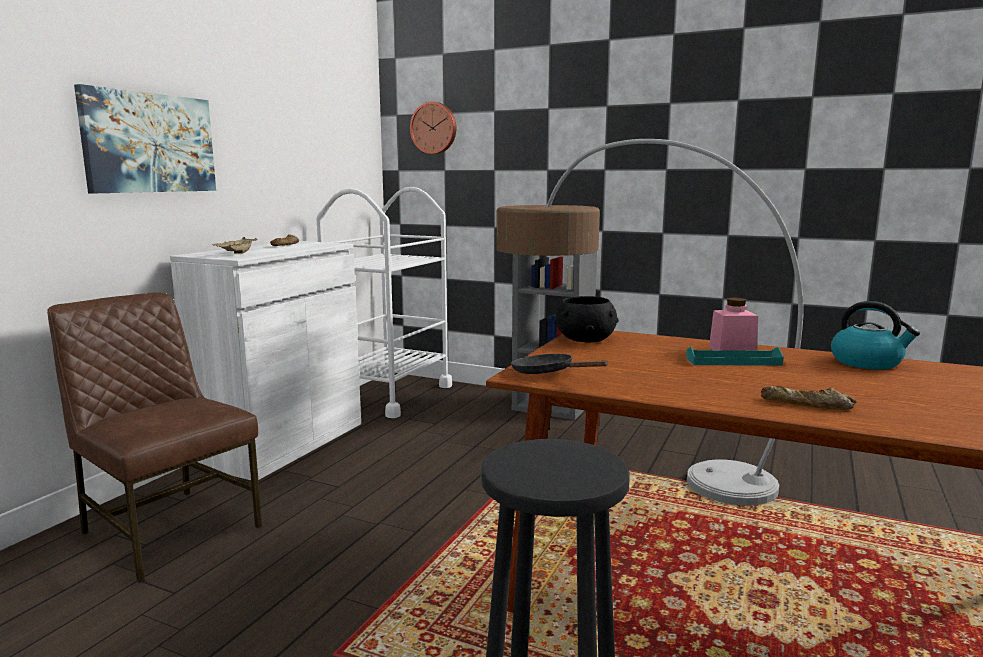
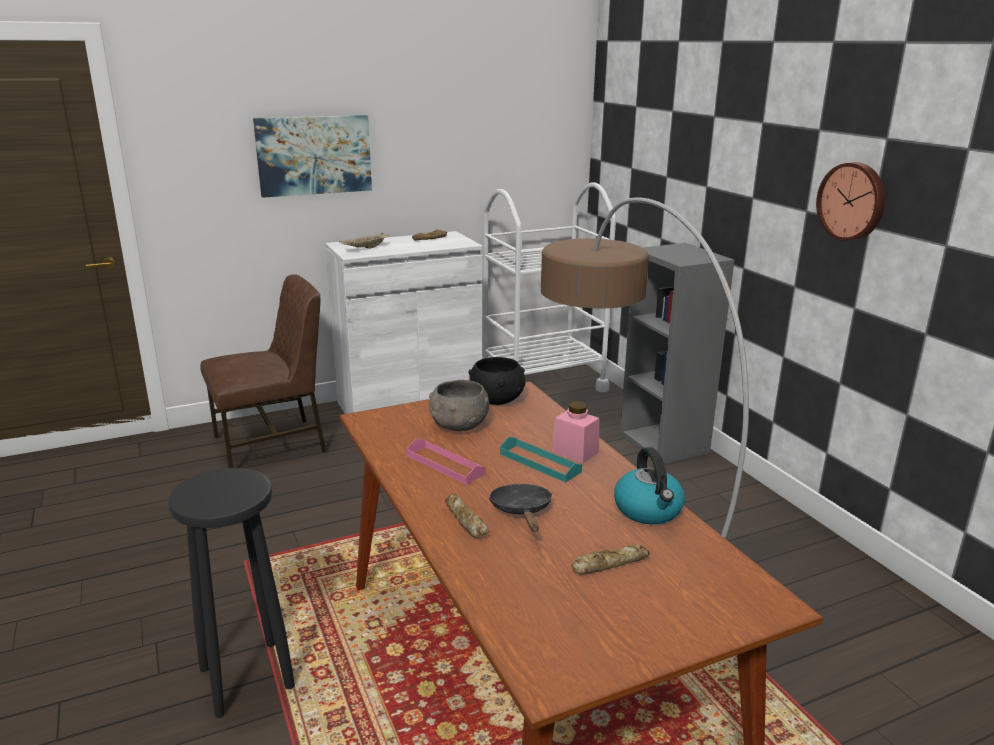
camera: 40 degrees right, 10 degrees up
(168, 529) = (272, 445): brown chair -> brown chair turned 75 degrees clockwise
(434, 128) = (626, 122): wall clock -> wall clock (852, 201)
(548, 373) = (385, 423): black frying pan -> black frying pan (522, 511)
(609, 359) = (458, 425): none -> grey bowl
(680, 381) = (445, 465): none -> pink tray
(946, 392) = (609, 564): none -> bread

